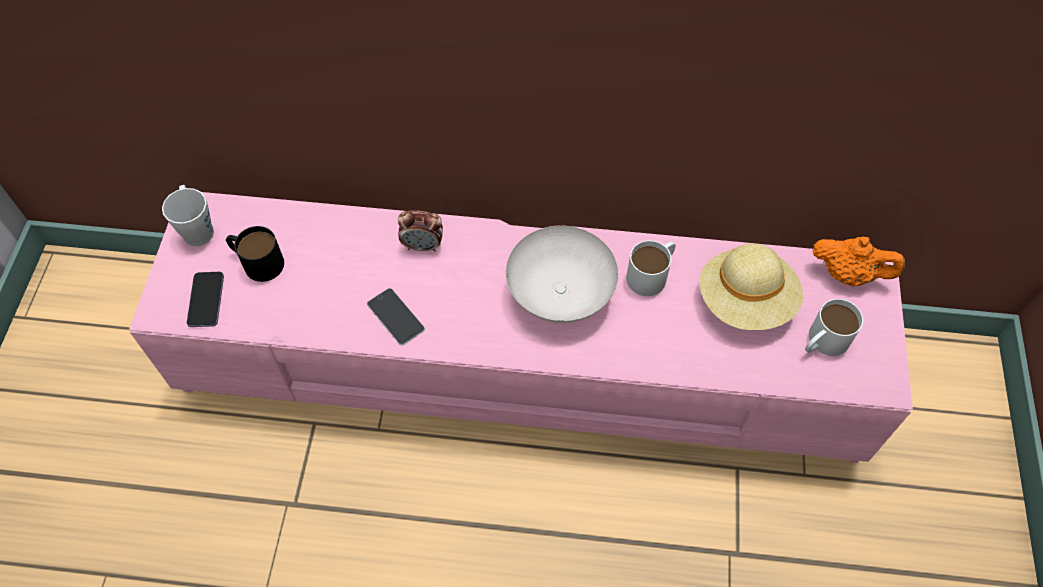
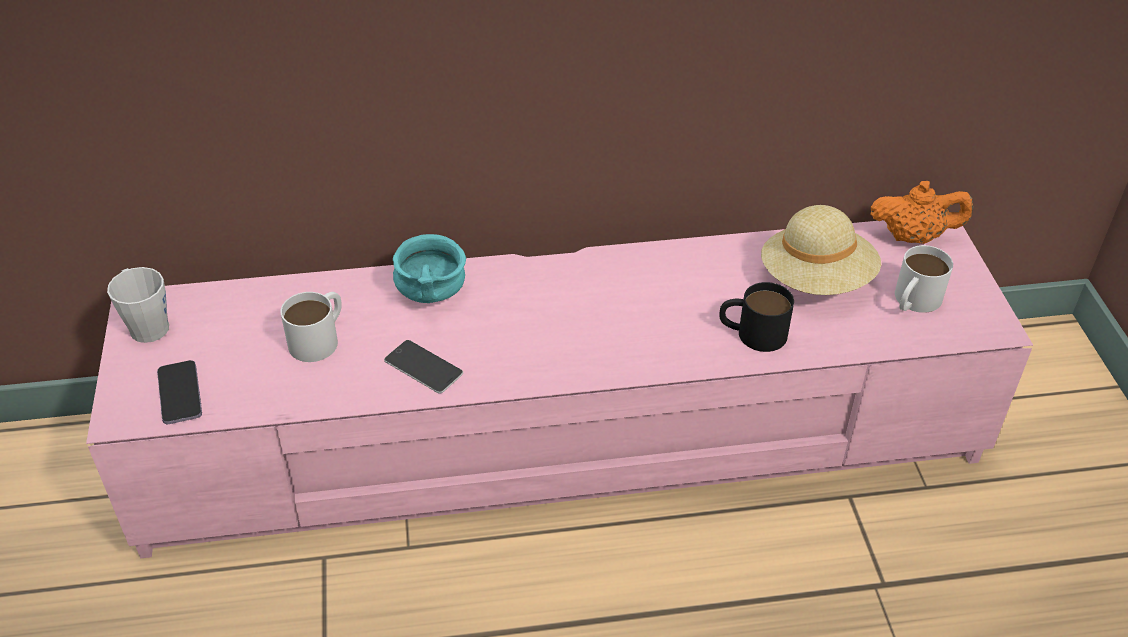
camera: 15 degrees left, 15 degrees down
(257, 261) = (233, 344): black mug -> black mug (752, 333)
(423, 246) = (432, 293): alarm clock -> turquoise bowl
(559, 292) = (607, 309): white bowl -> none
(652, 274) = (704, 273): white mug -> white mug (320, 338)

